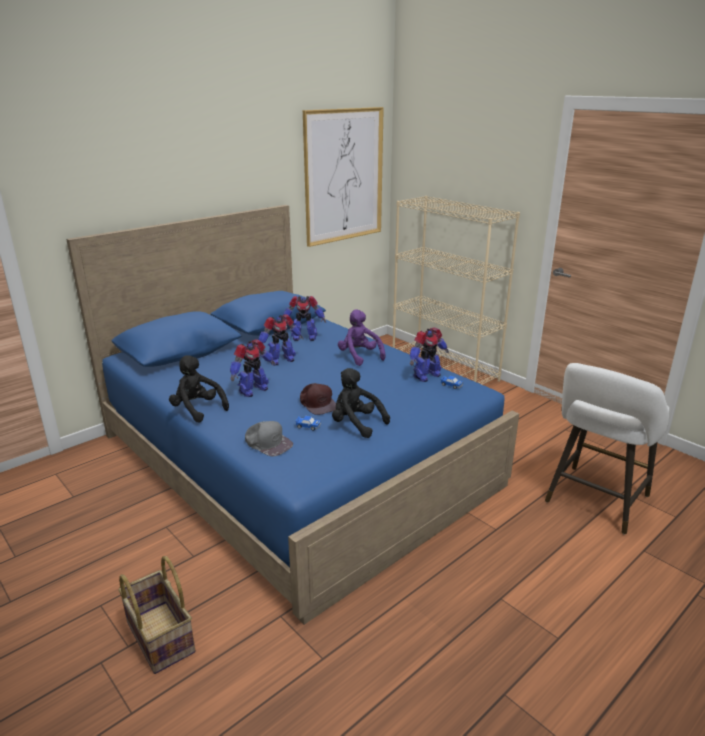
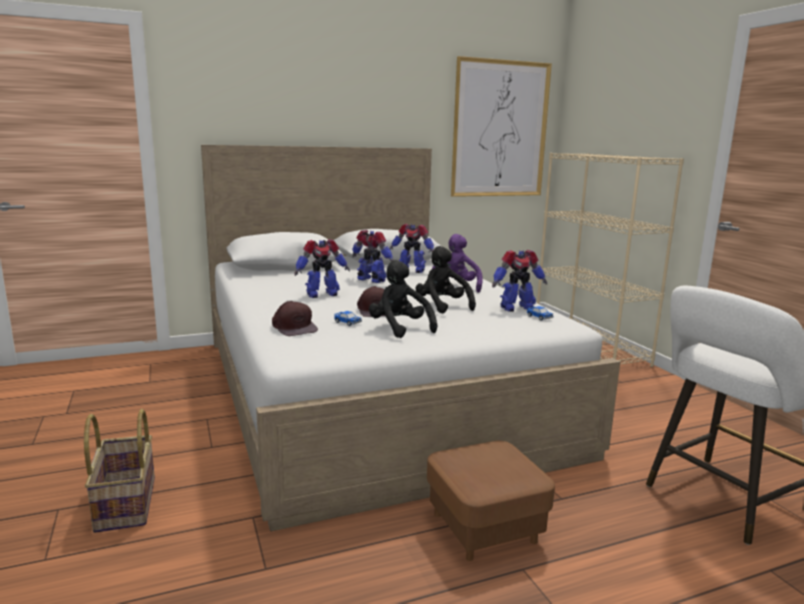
camera: 20 degrees right, 10 degrees down
(197, 409) = (255, 299): black plush toy -> black plush toy (442, 306)
(268, 443) = (294, 327): grey cap -> brown cap
(280, 360) = (371, 280): toy robot -> toy robot turned 135 degrees counterclockwise
(296, 458) = (373, 391): blue bed -> white bed
(458, 571) = (485, 527): none -> brown ottoman

